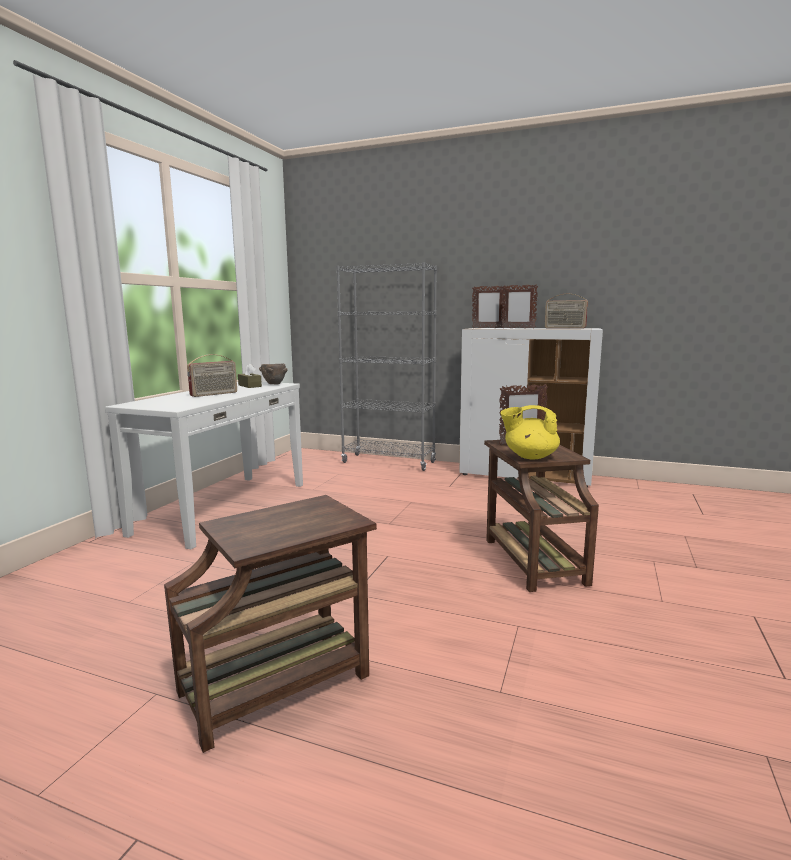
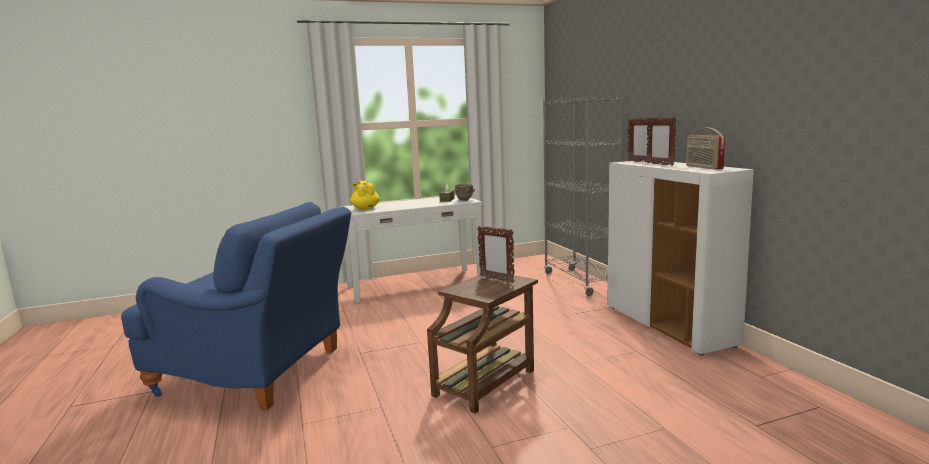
camera: 50 degrees right, 0 degrees up
(214, 394) = (405, 204): radio -> none
(280, 683) = (259, 372): brown side table -> blue armchair
(529, 456) = (463, 289): yellow teapot -> yellow teapot (365, 208)

